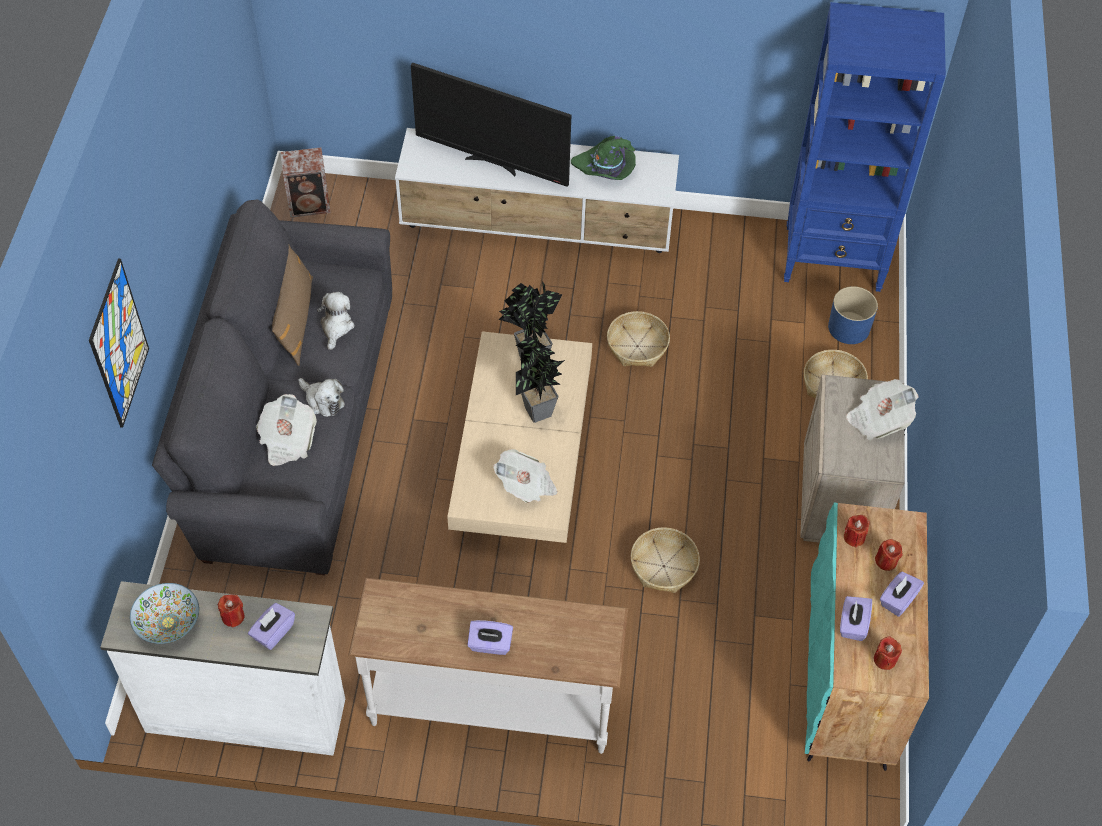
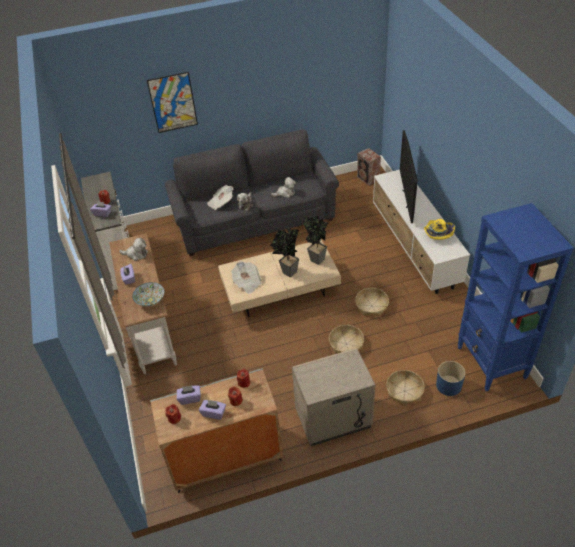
camera: 70 degrees right, 10 degrees down
(168, 622) = (97, 188): bowl -> bowl (150, 300)
(295, 320) = (281, 182): brown pillow -> none
(424, 613) = (136, 254): none -> plush toy
(605, 168) = (437, 233): green hat -> yellow hat
(663, 566) = (251, 360): basket -> basket (346, 344)
(849, 678) = (225, 458): turquoise cabinet -> grey cabinet
(878, 419) = (342, 381): newspaper -> none

